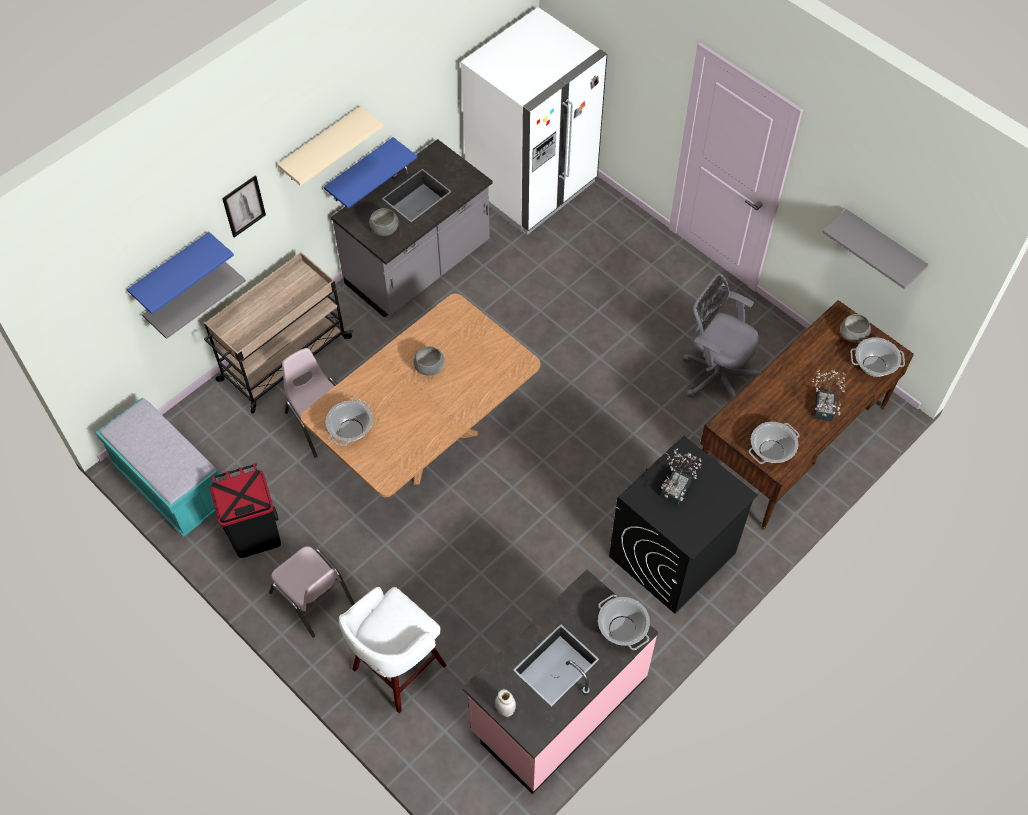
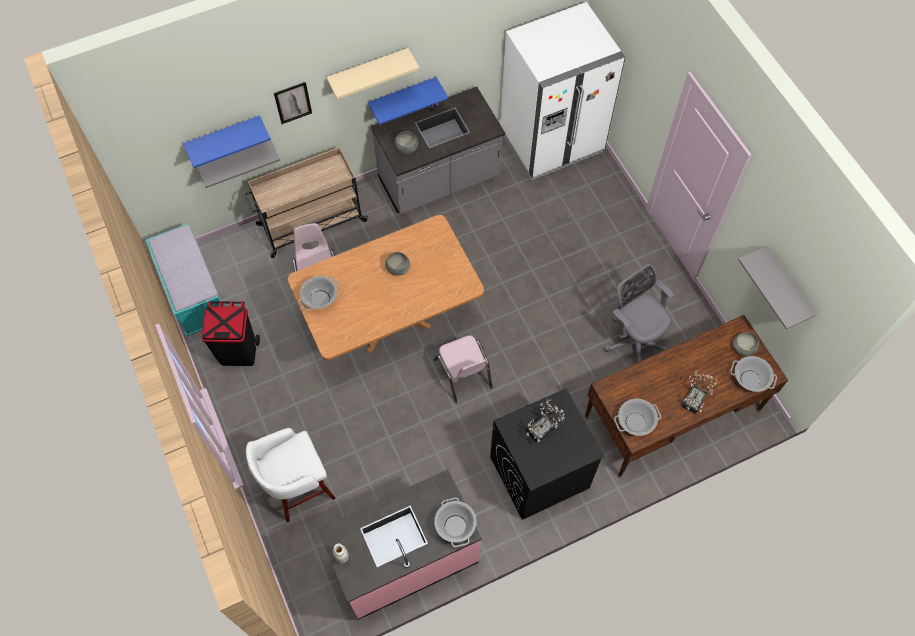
camera: 20 degrees right, 5 degrees up
(312, 598) = (260, 413): pink chair -> pink chair (463, 374)

